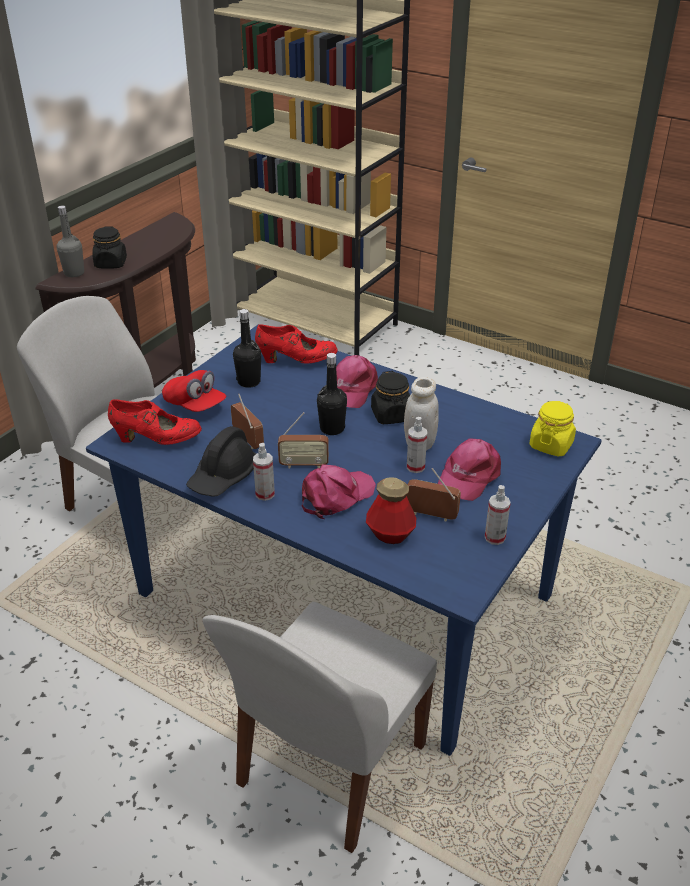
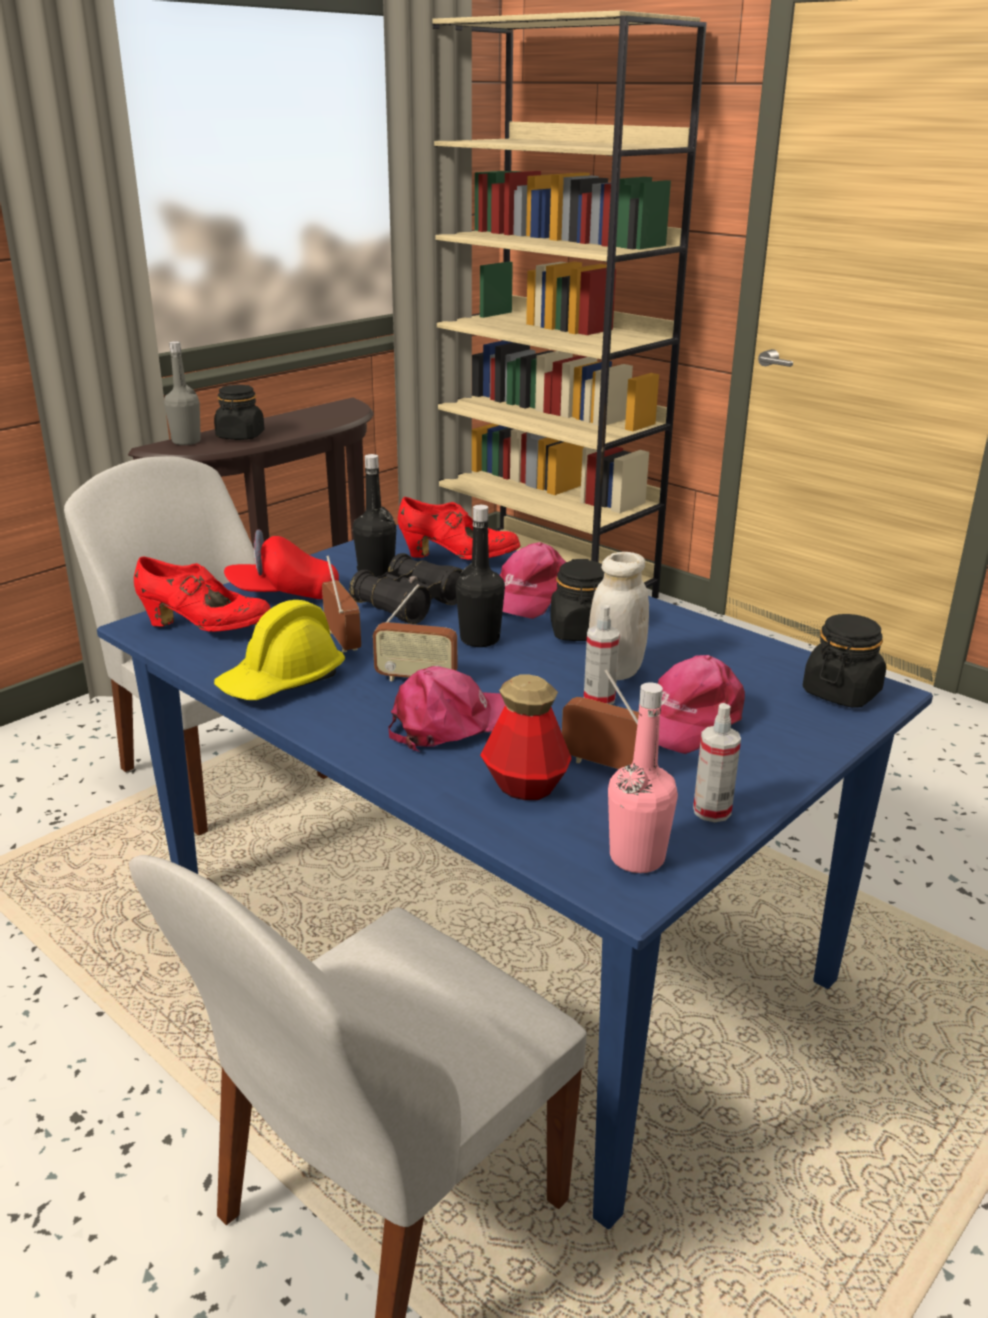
camera: 10 degrees right, 10 degrees down
(195, 405) = (283, 594): red cap -> red cap turned 120 degrees clockwise
(223, 476) = (282, 681): black hard hat -> yellow hard hat
(265, 494) = (337, 709): spray bottle -> none
(278, 404) = (409, 604): none -> black binoculars
(462, 573) = (637, 858): none -> pink bottle
(551, 445) = (841, 692): yellow jar -> black jar

